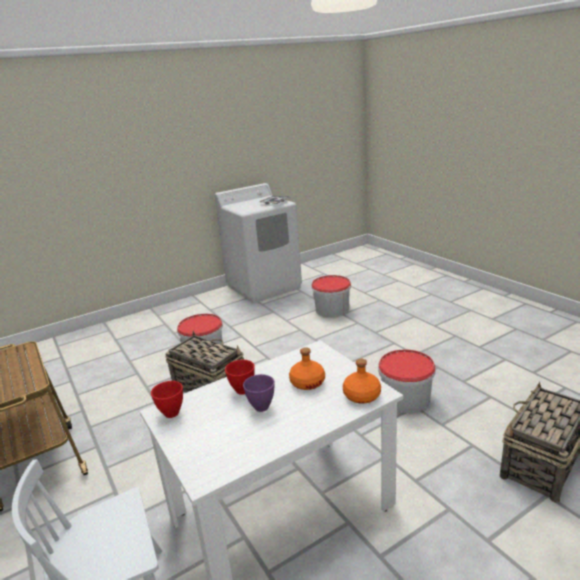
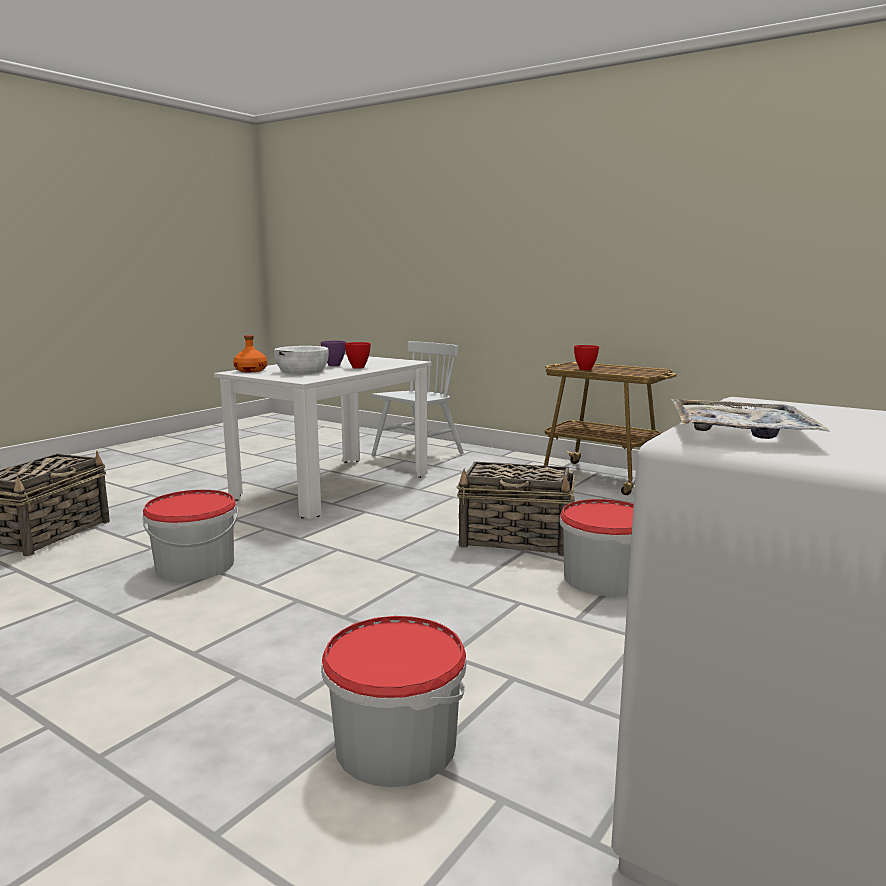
camera: 155 degrees right, 10 degrees down
(171, 414) = (403, 361): red bowl -> red bowl (584, 369)
(307, 382) = (302, 371): orange bottle -> white bowl

